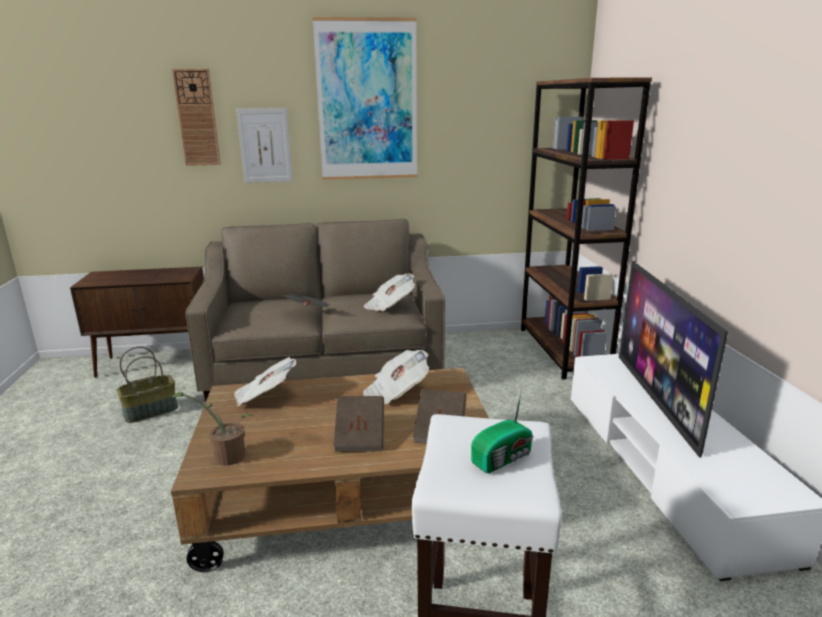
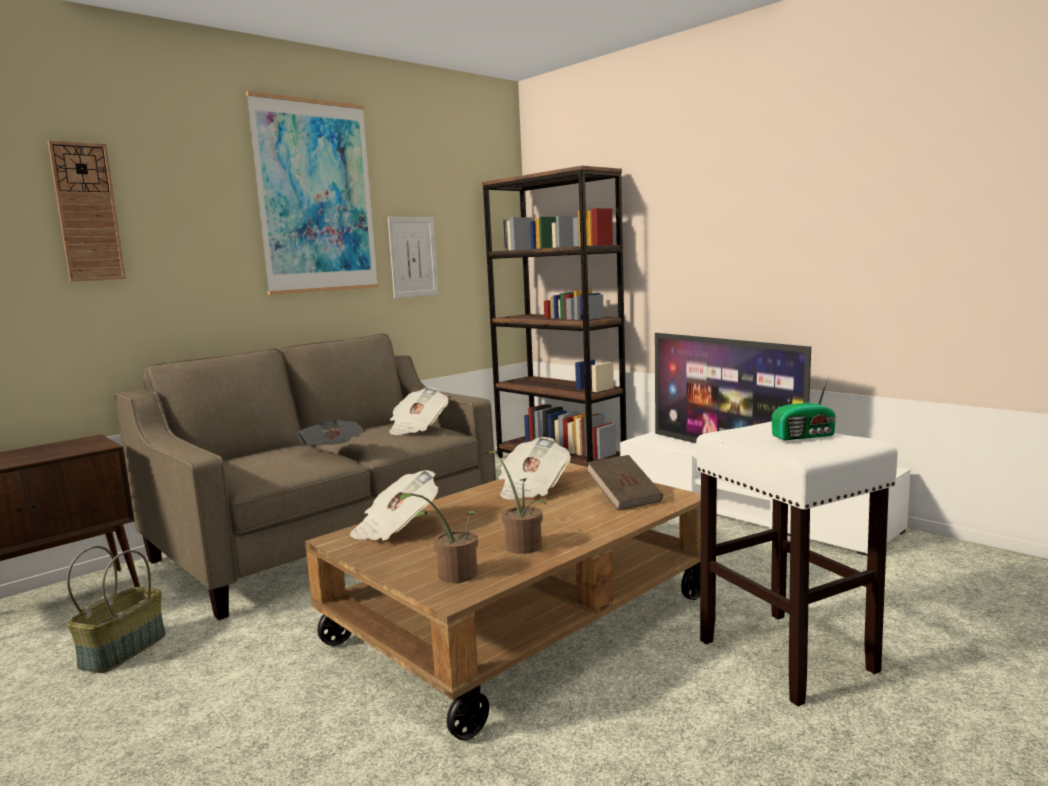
camera: 35 degrees left, 10 degrees down
(265, 145) = (190, 252): picture -> picture (413, 257)
(303, 446) = (521, 544): none -> potted plant
(360, 437) = (562, 522): brown book -> none
(504, 458) = (805, 436): radio -> radio turned 60 degrees clockwise

